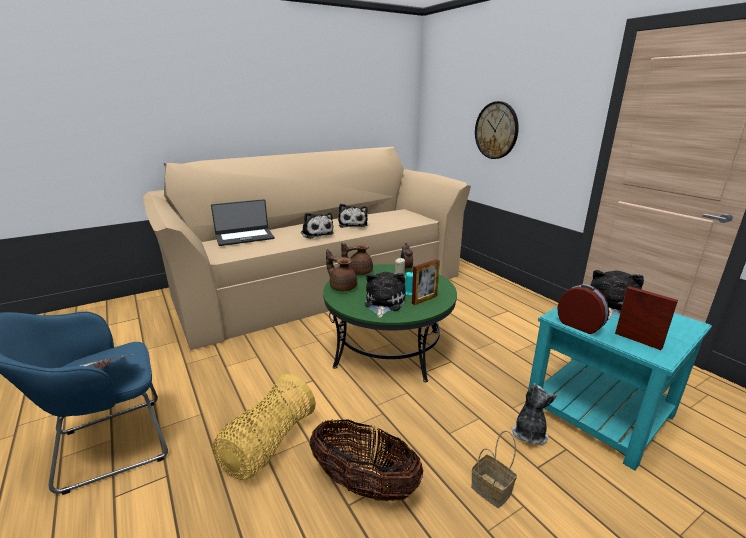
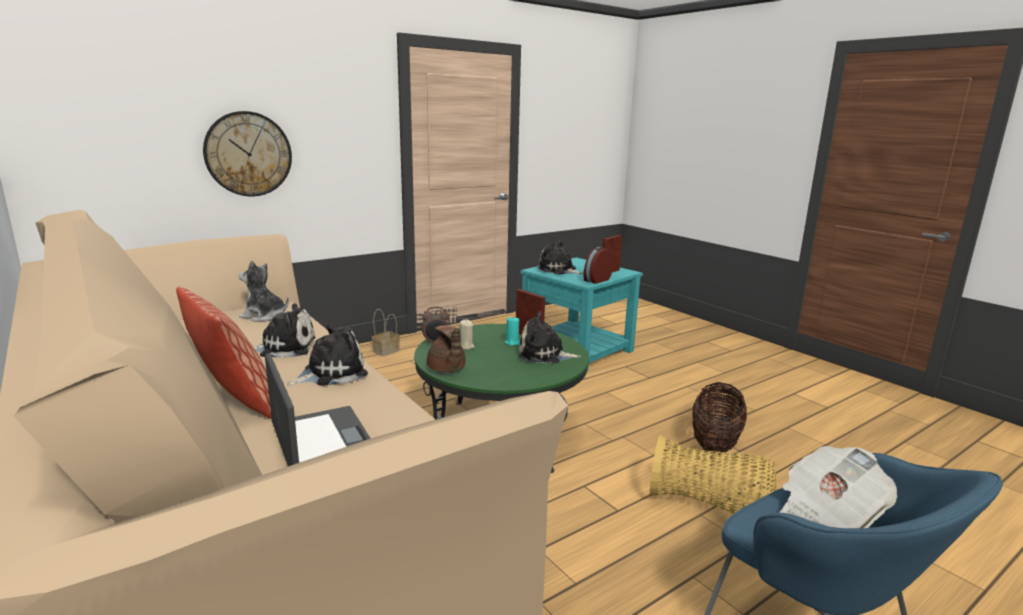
camera: 95 degrees left, 5 degrees down
(293, 224) = (235, 403): none -> pillow
(342, 287) = (501, 378): brown teapot -> none
(492, 490) = (681, 394): basket -> basket (386, 351)
(529, 432) = (614, 375): plush toy -> plush toy (264, 316)

